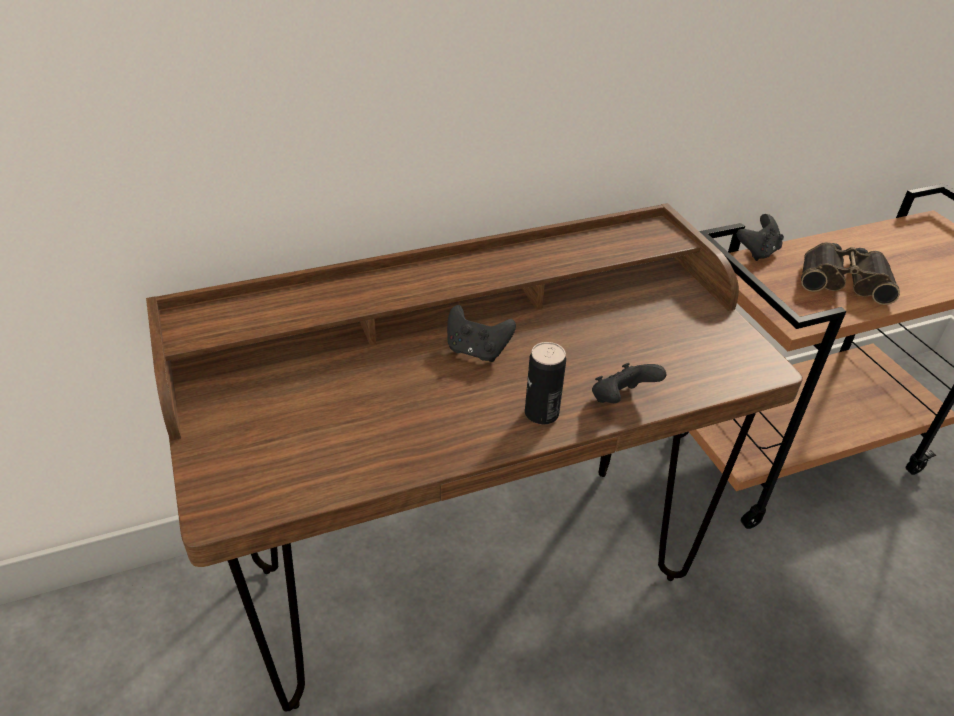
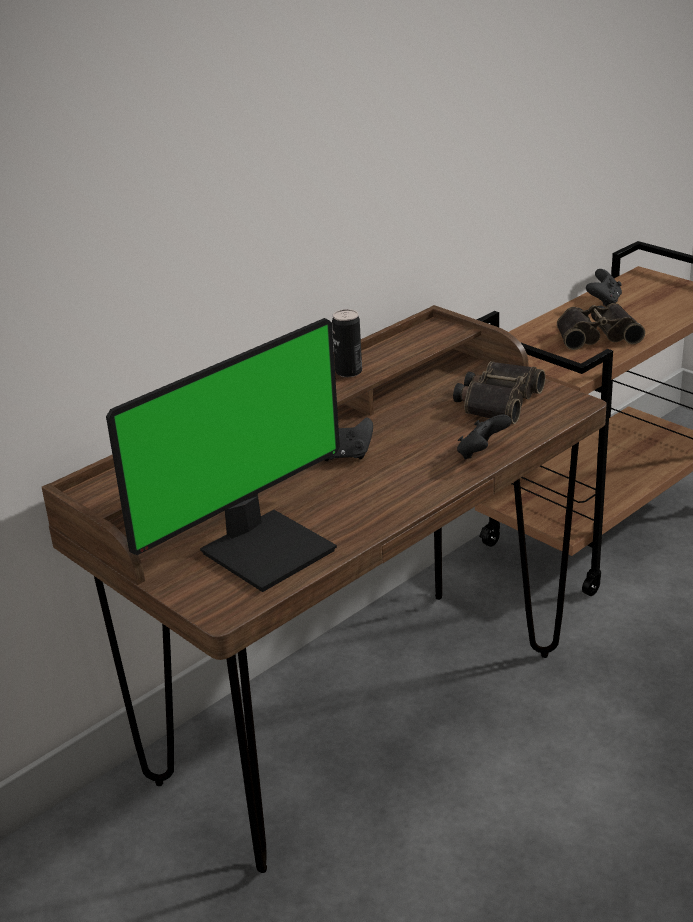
camera: 20 degrees left, 10 degrees down
(318, 443) = (265, 549): none -> monitor
(541, 413) = (427, 479): can -> can (348, 372)
(679, 335) = (497, 401): none -> binoculars
(757, 252) = (516, 333): black game controller -> black game controller (604, 302)

